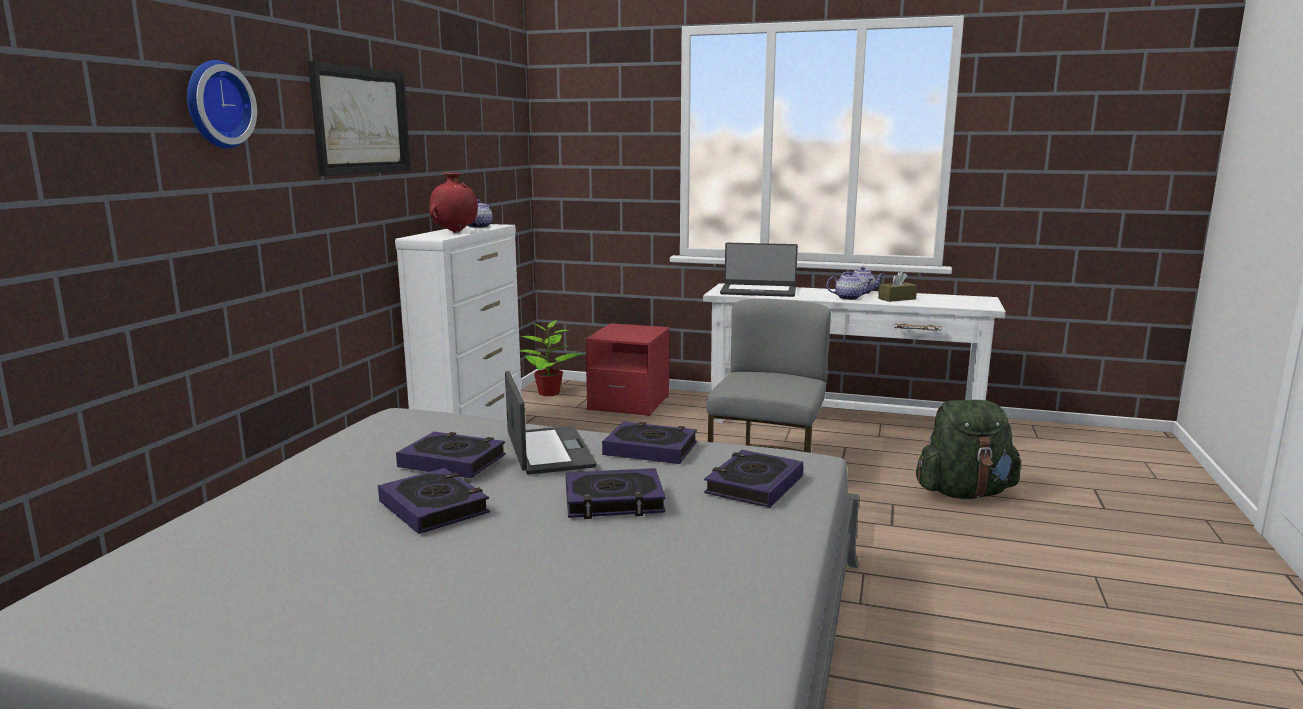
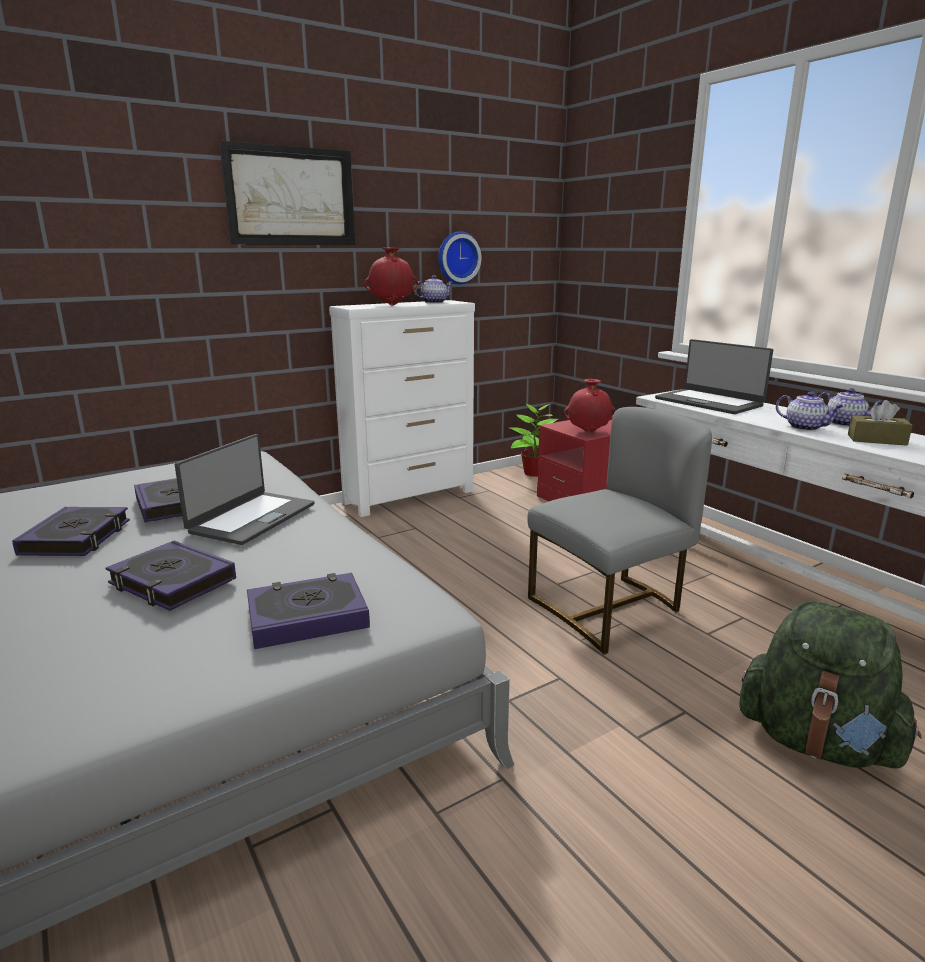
camera: 40 degrees right, 5 degrees up
(215, 104) = (104, 179): wall clock -> wall clock (457, 258)
(636, 336) = (589, 432): none -> red vase
(650, 449) = (324, 544): book -> none

